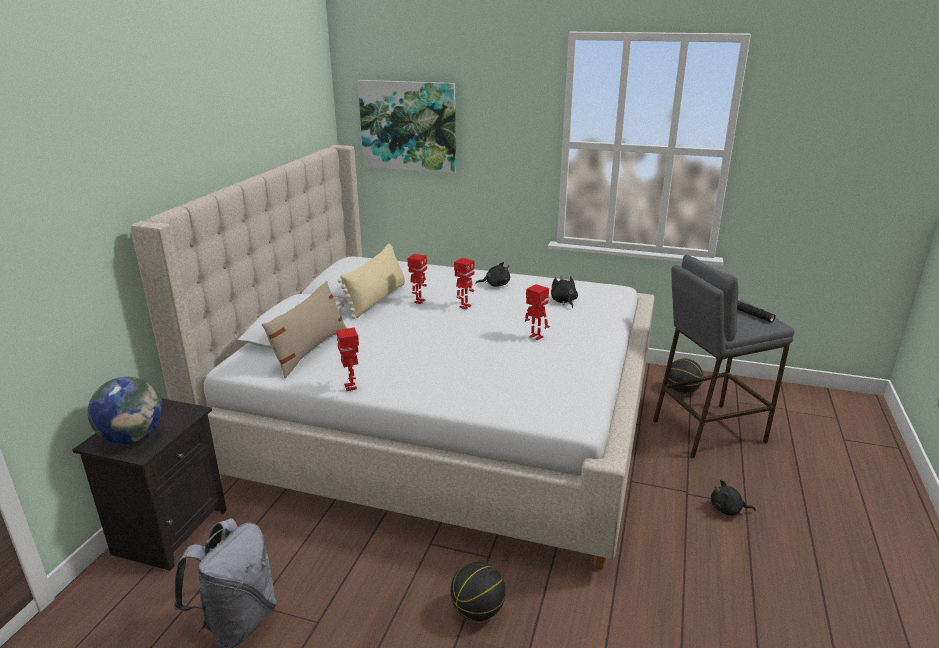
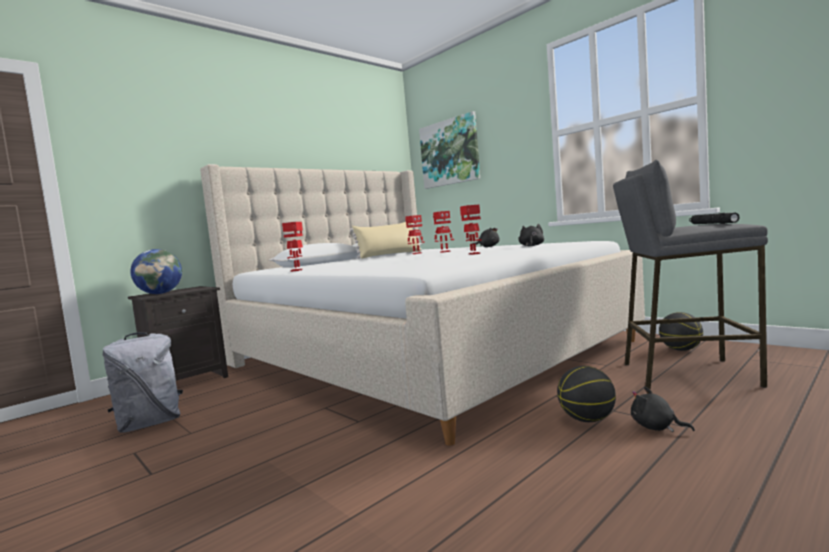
camera: 30 degrees right, 20 degrees down
(309, 350) = (306, 265): beige pillow -> none
(477, 610) = (303, 449): basketball -> basketball (587, 419)

